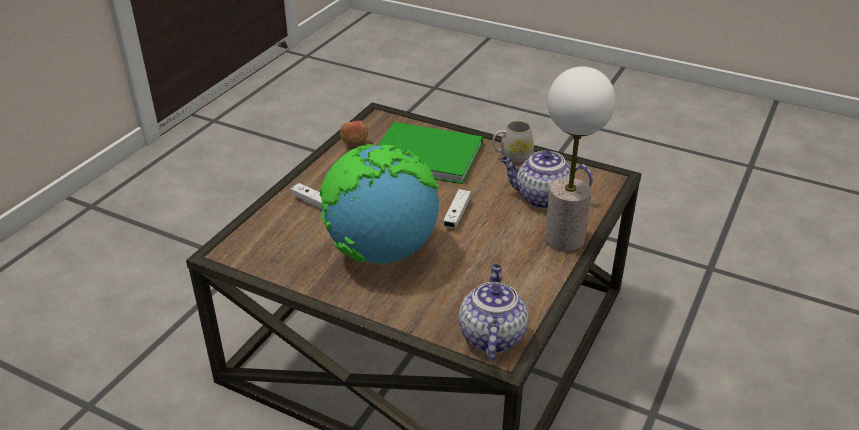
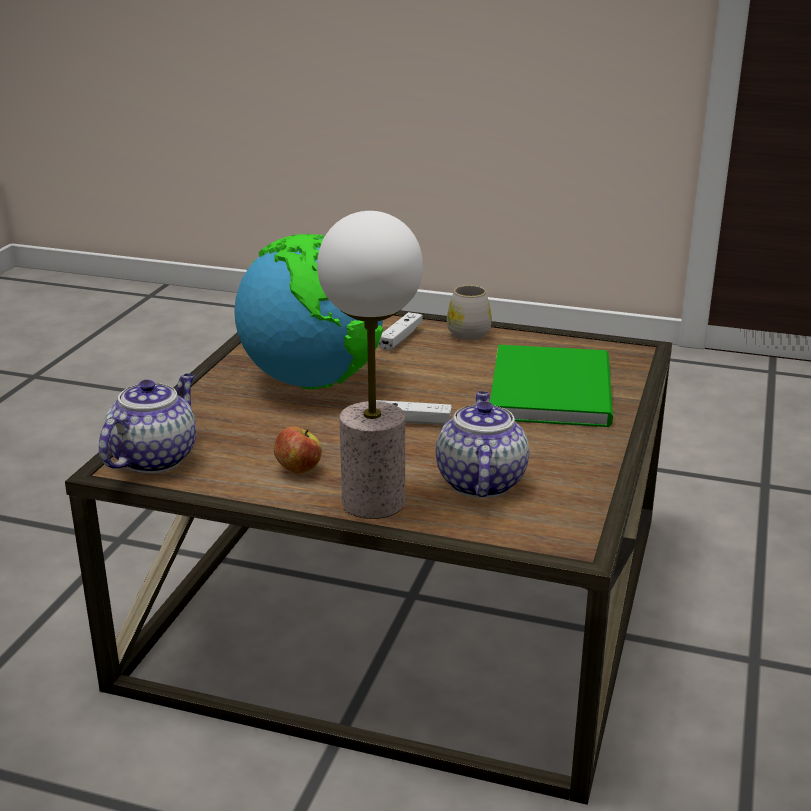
camera: 80 degrees right, 10 degrees down
(354, 143) = (549, 342): apple -> apple (298, 470)
(491, 336) = (154, 458): teapot -> teapot turned 60 degrees counterclockwise
(512, 156) = (588, 450): white mug -> white mug (466, 331)

